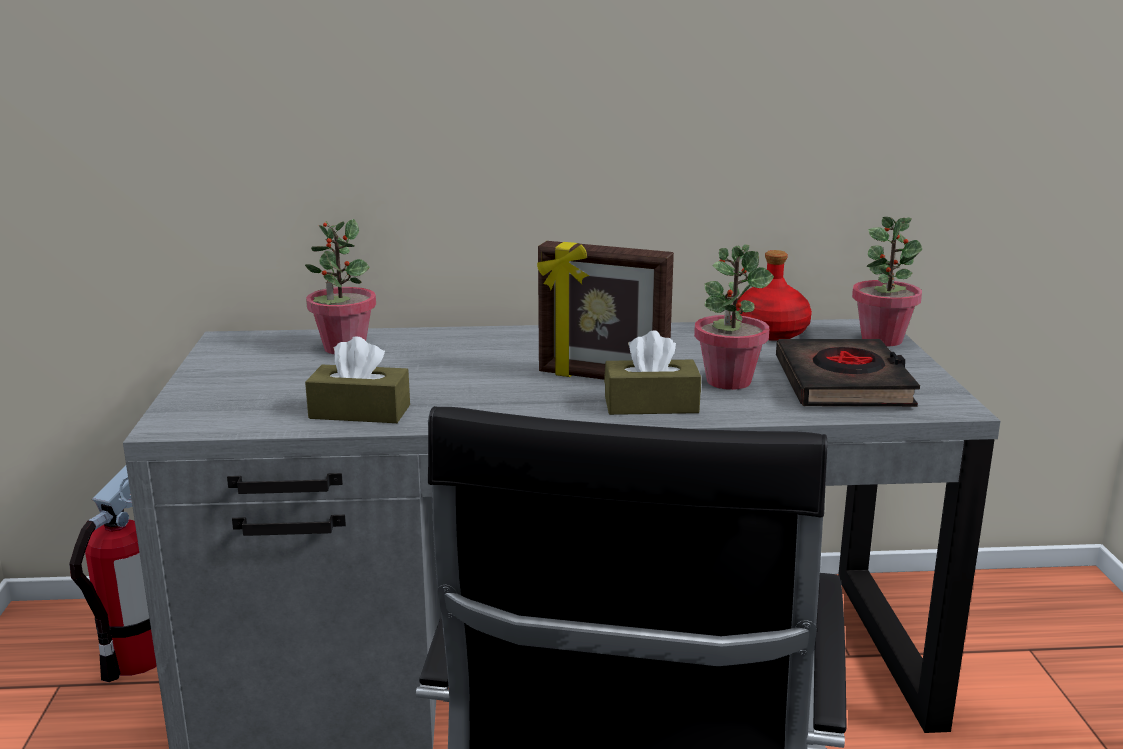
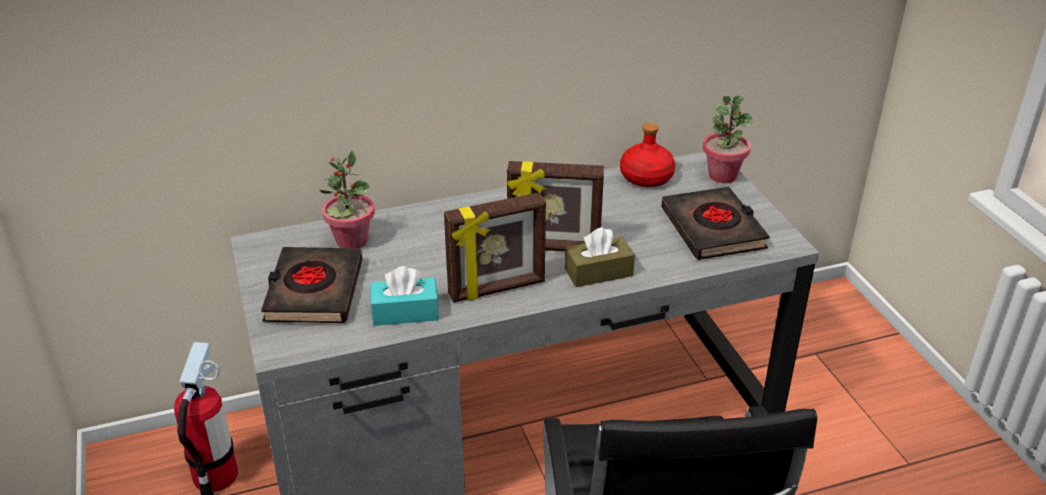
camera: 15 degrees left, 15 degrees up
(260, 382) = (313, 291): none -> black book
(360, 412) = (405, 312): brown tissue box -> turquoise tissue box
(498, 405) = (497, 289): none -> picture frame
(728, 381) = (639, 238): potted plant -> none

